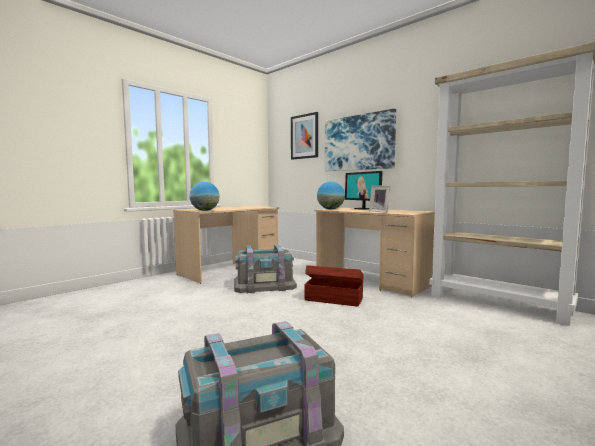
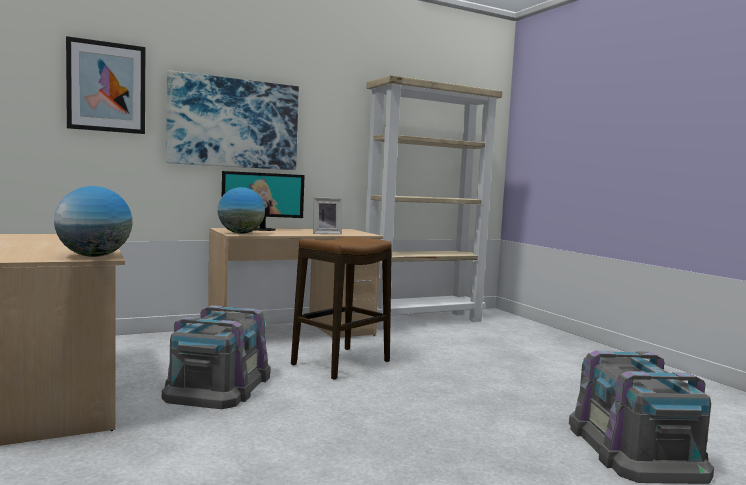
camera: 70 degrees left, 0 degrees up
(333, 299) = (341, 363): brown storage box -> stool

